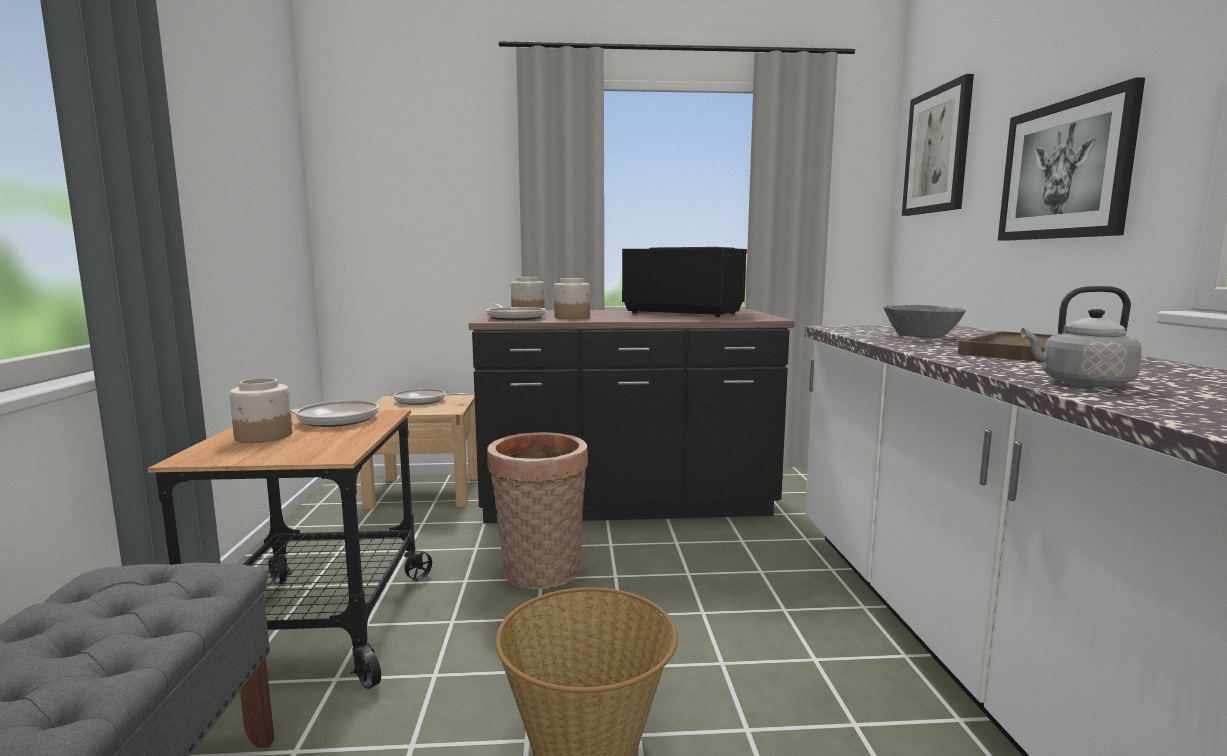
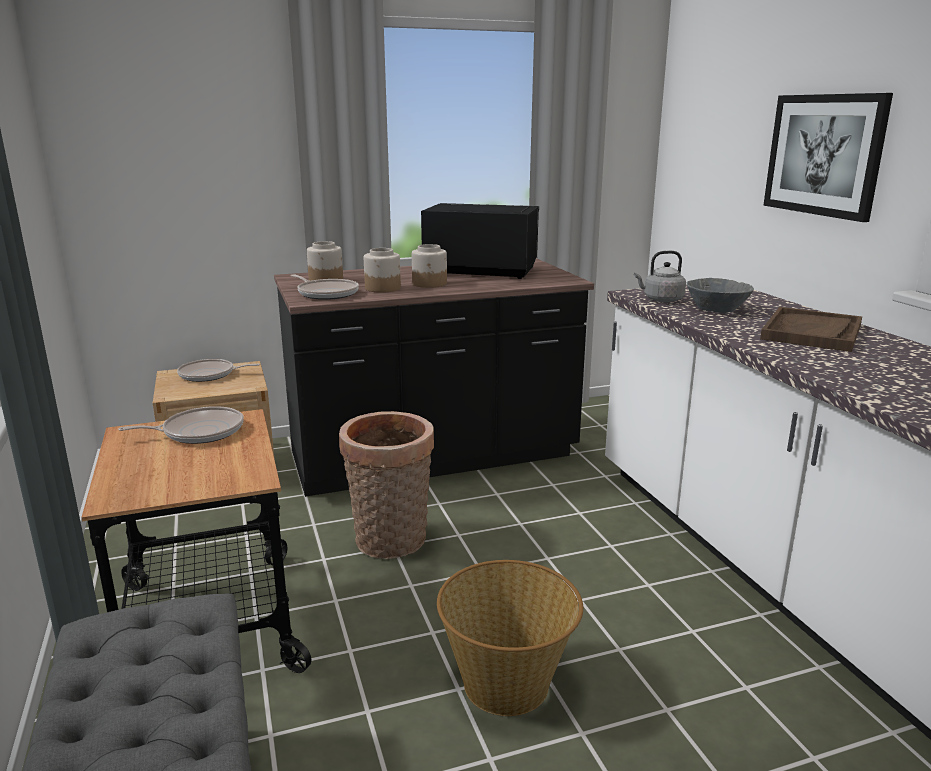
camera: 15 degrees left, 10 degrees up
(263, 436) = (152, 462): jar -> jar (430, 284)
(938, 151) = (705, 105): picture -> none
(1080, 383) = (862, 381): grey kettle -> grey kettle (661, 300)

